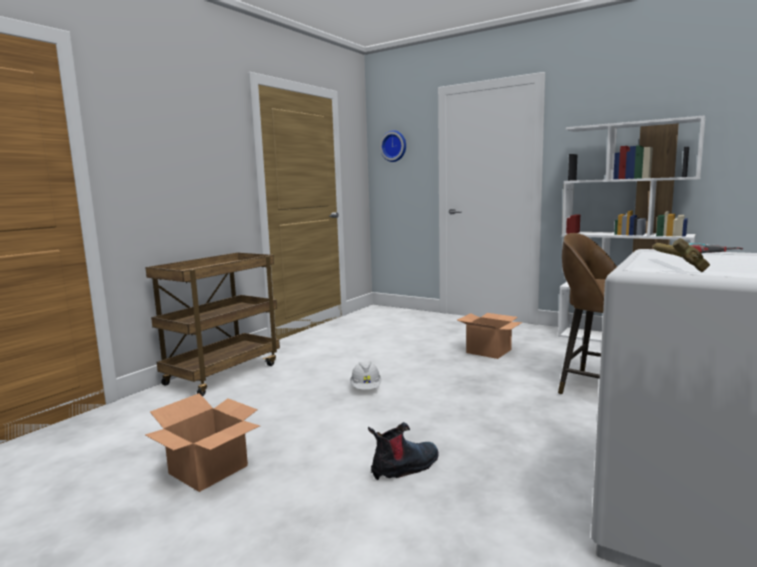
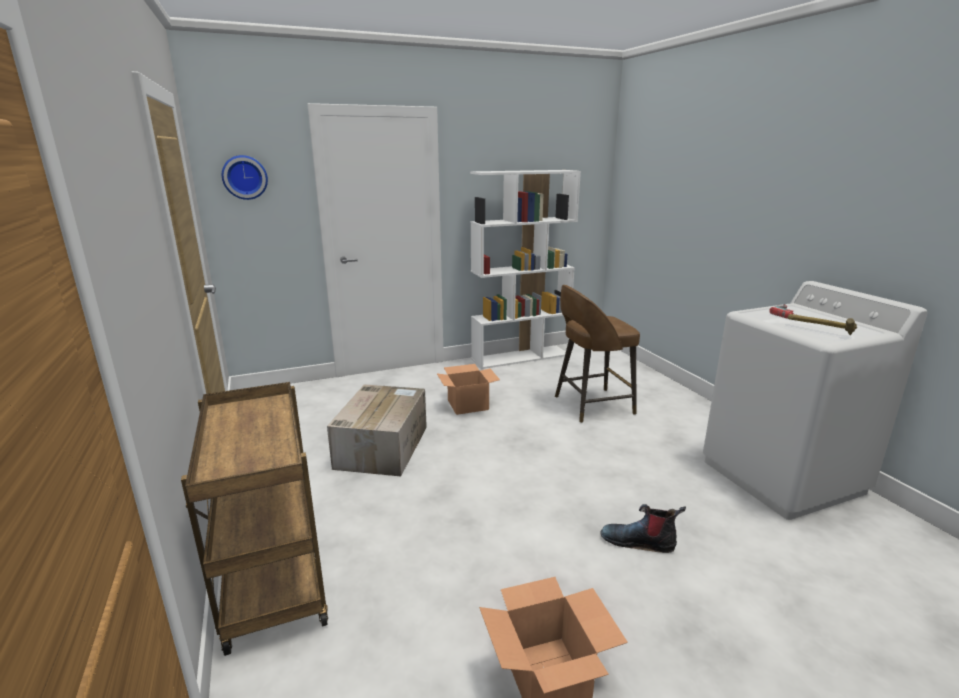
camera: 55 degrees left, 10 degrees up
(366, 388) = (465, 495): white hard hat -> none
(382, 350) = (382, 446): none -> cardboard box
(405, 467) = (639, 541): boot -> boot turned 75 degrees counterclockwise

